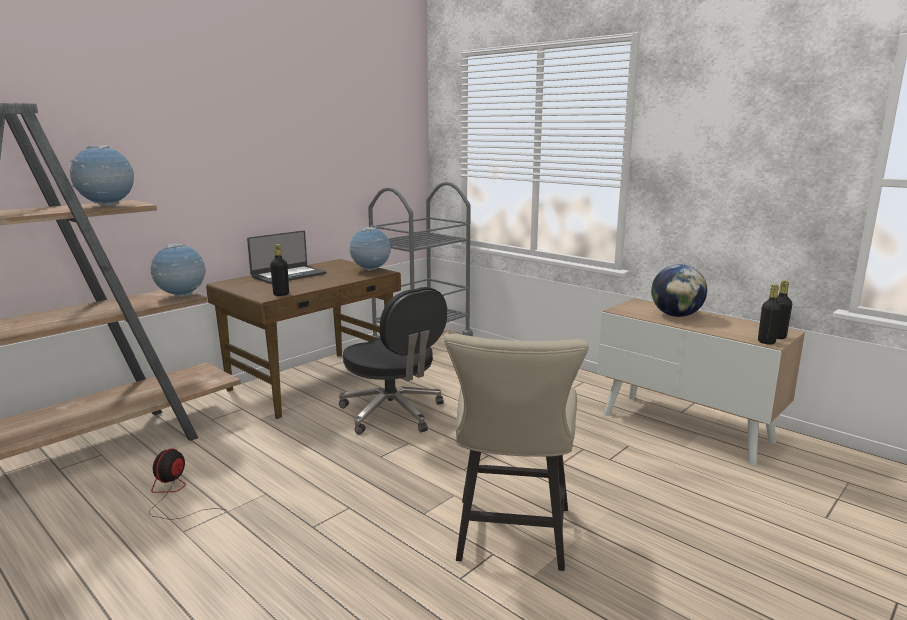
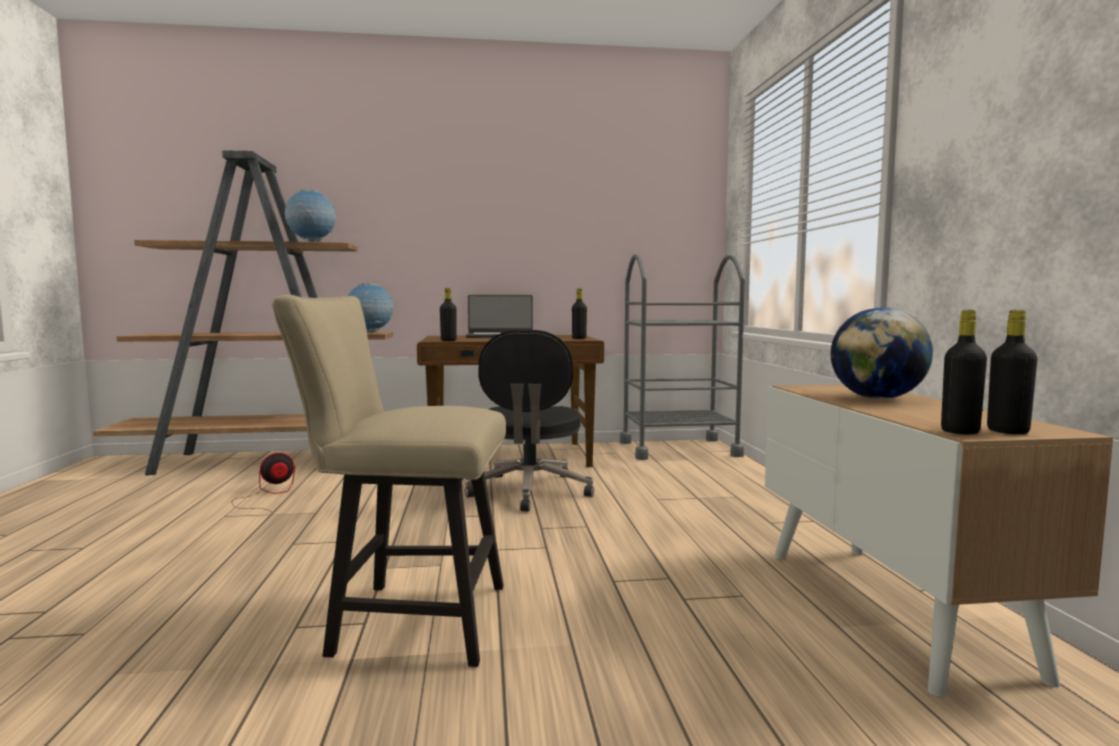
camera: 40 degrees right, 10 degrees down
(371, 270) = (579, 338): globe -> black bottle
(511, 539) = (407, 620): beige chair -> beige chair turned 45 degrees clockwise

